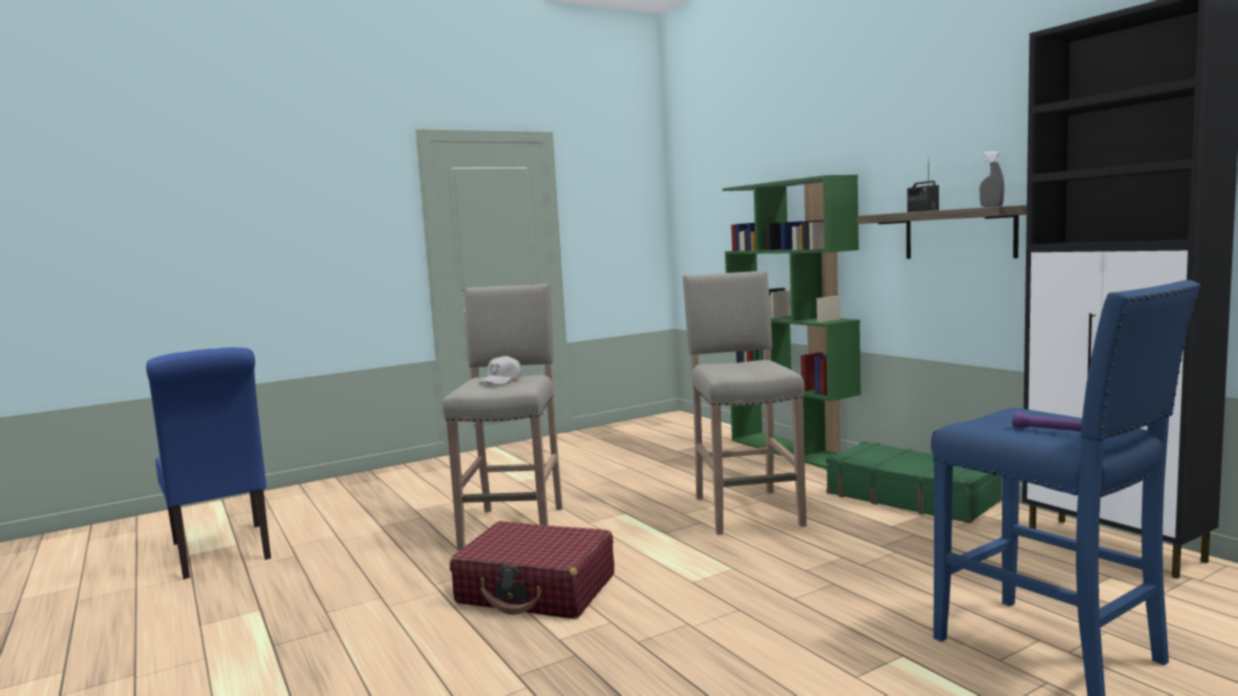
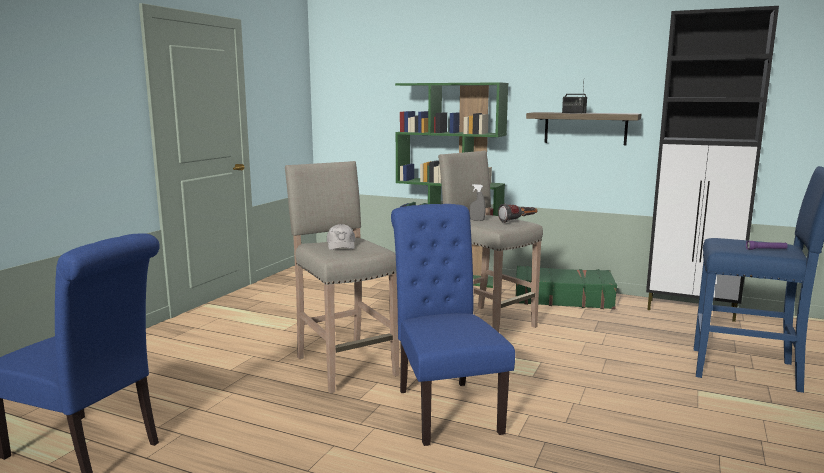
camera: 35 degrees left, 5 degrees up
(537, 589) = (444, 407): red suitcase -> blue chair
(775, 368) = (518, 221): none -> flashlight
(991, 206) = (624, 113): grey spray bottle -> grey spray bottle (477, 220)

